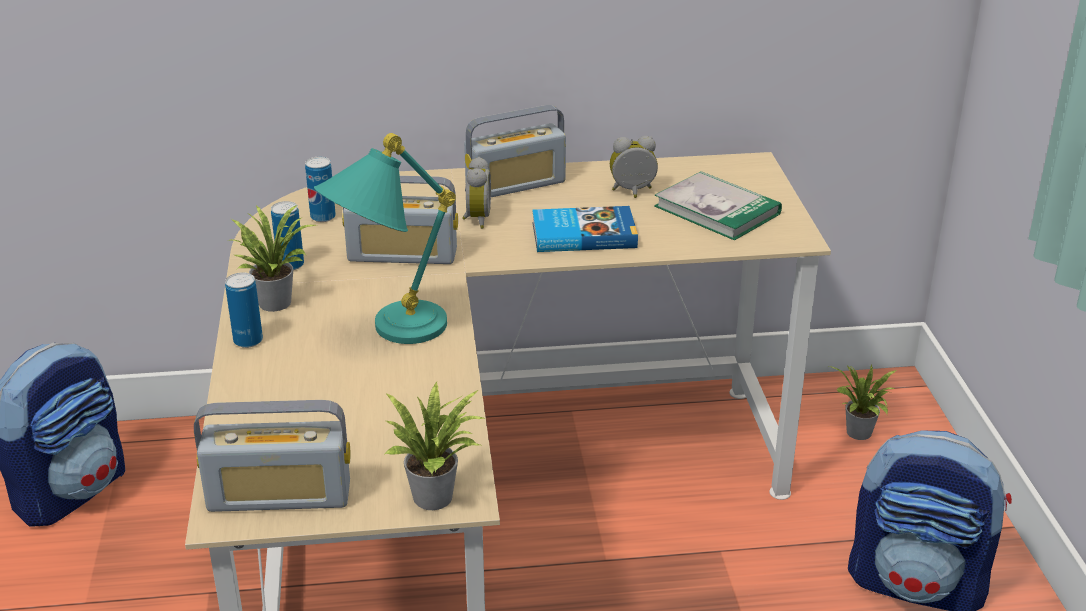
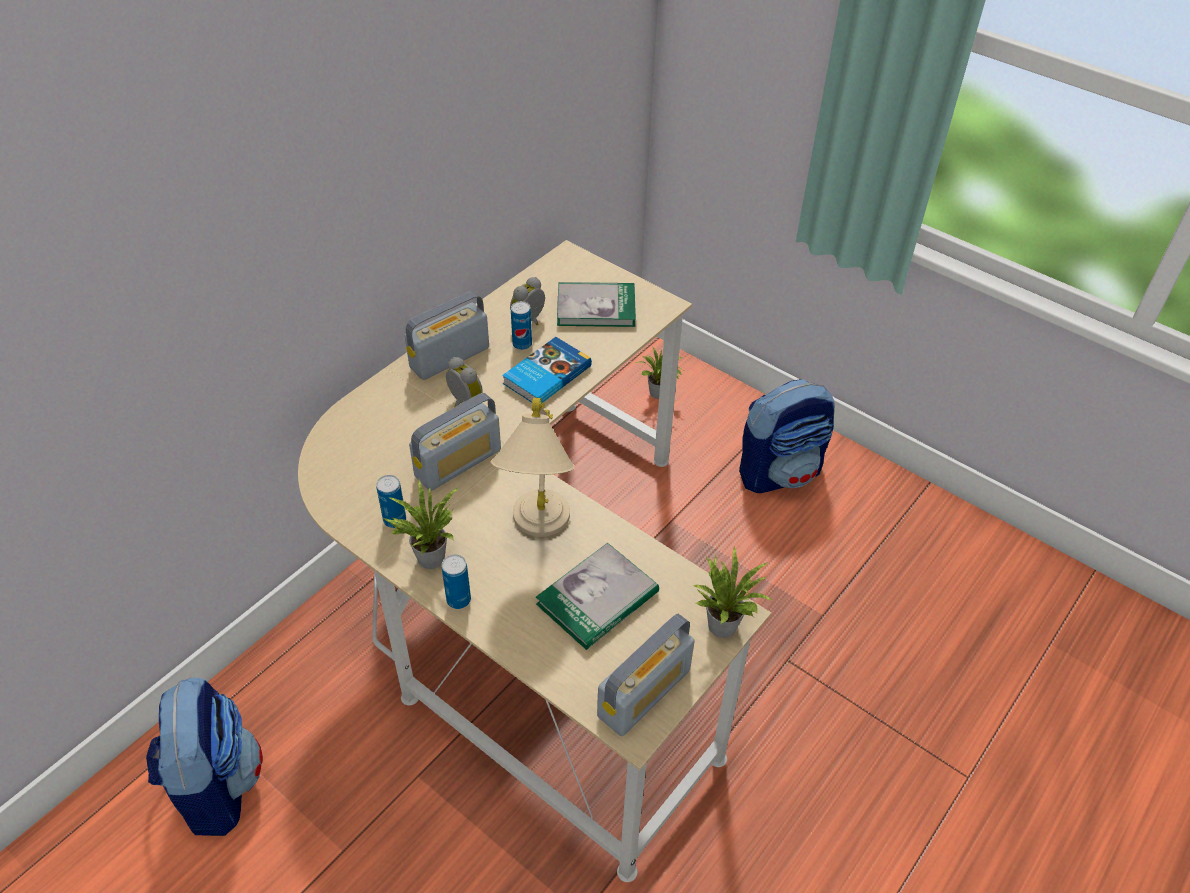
camera: 45 degrees left, 15 degrees up
(323, 217) = (357, 465): can -> can (522, 344)
(357, 407) = (597, 598): none -> book
(387, 333) = (537, 531): turquoise table lamp -> beige table lamp
(516, 185) = (449, 357): radio -> radio turned 150 degrees counterclockwise

